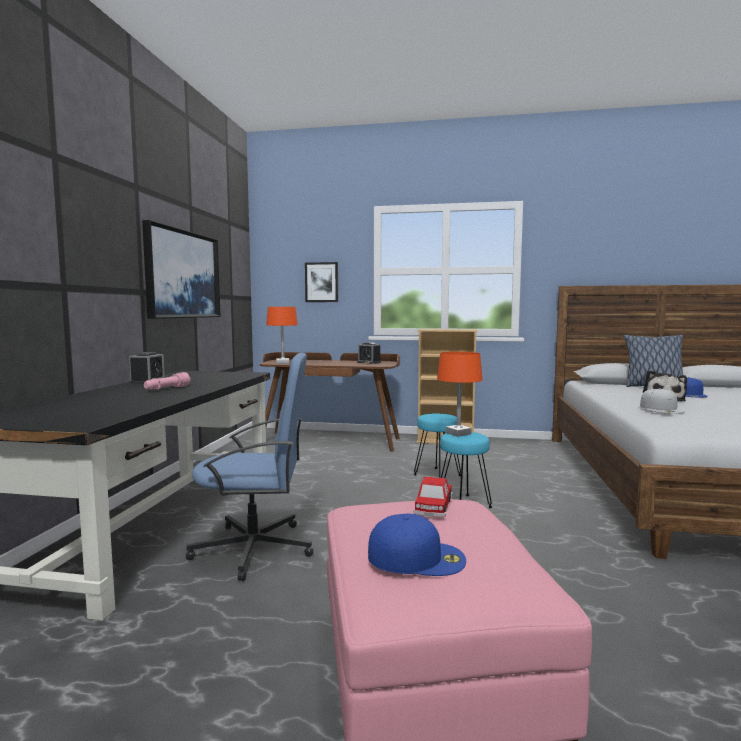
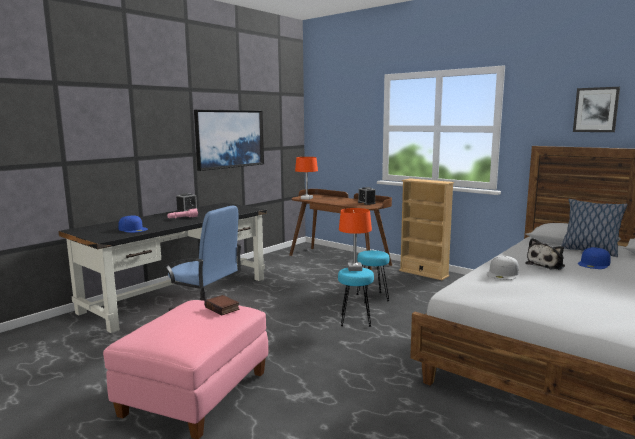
camera: 30 degrees right, 5 degrees up
(321, 282) = (348, 135): picture -> picture (596, 110)
(417, 557) = (167, 326): blue cap -> blue cap (133, 229)
(433, 507) = (223, 308): toy car -> book

